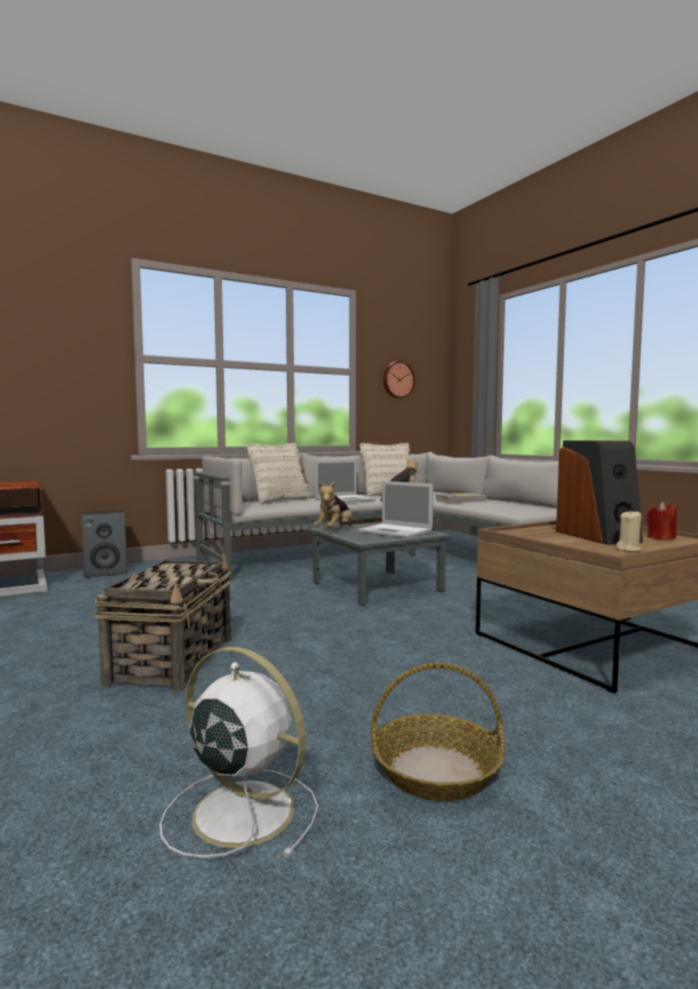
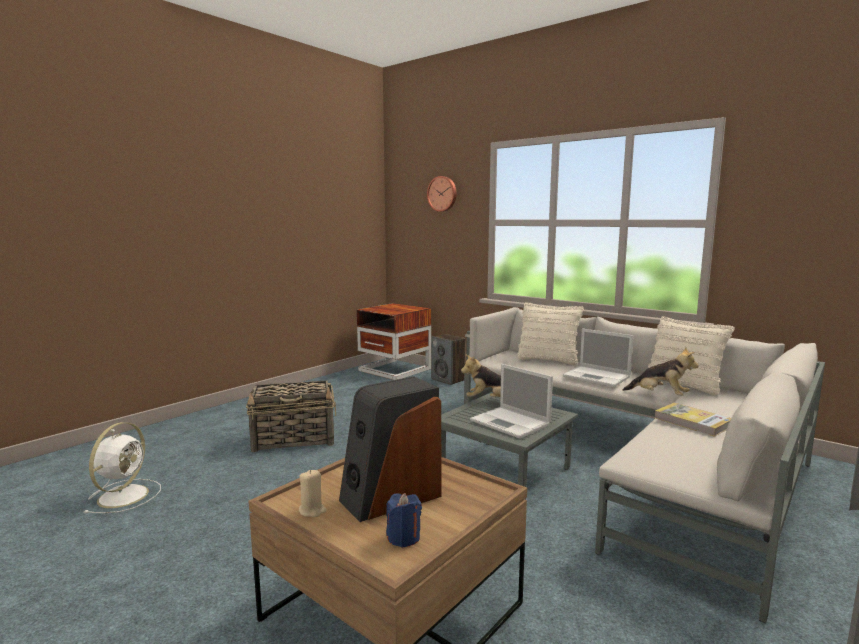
camera: 70 degrees right, 5 degrees up
(396, 531) = (511, 423): laptop -> laptop turned 60 degrees counterclockwise
(398, 380) = (793, 231): wall clock -> wall clock (442, 194)
(435, 771) = (145, 541): basket -> none
(661, 538) = (403, 537): red candle -> blue candle

